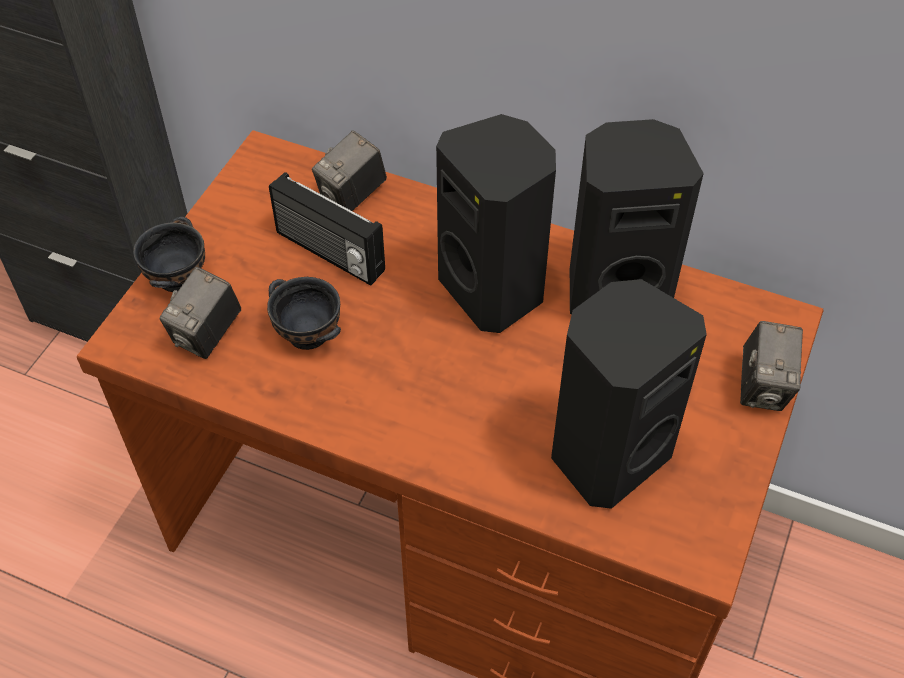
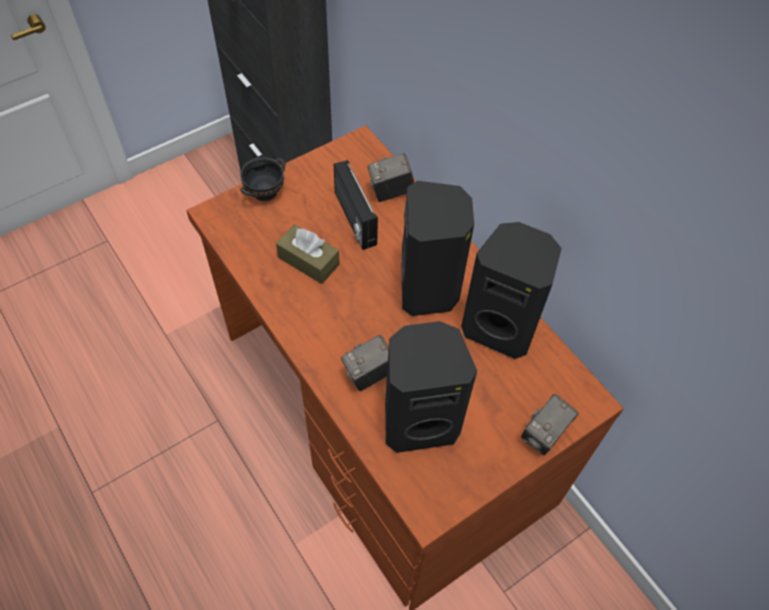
camera: 30 degrees right, 5 degrees up
(207, 335) = (257, 233): camera -> camera (370, 374)
(308, 335) = (308, 261): black bowl -> brown tissue box

